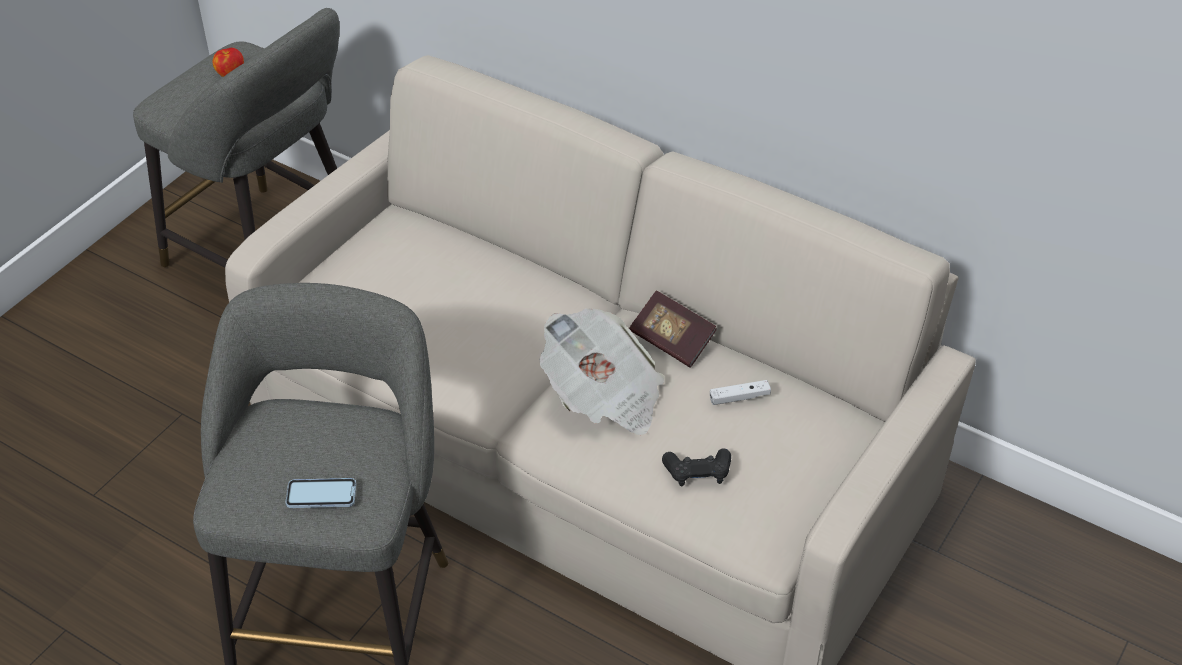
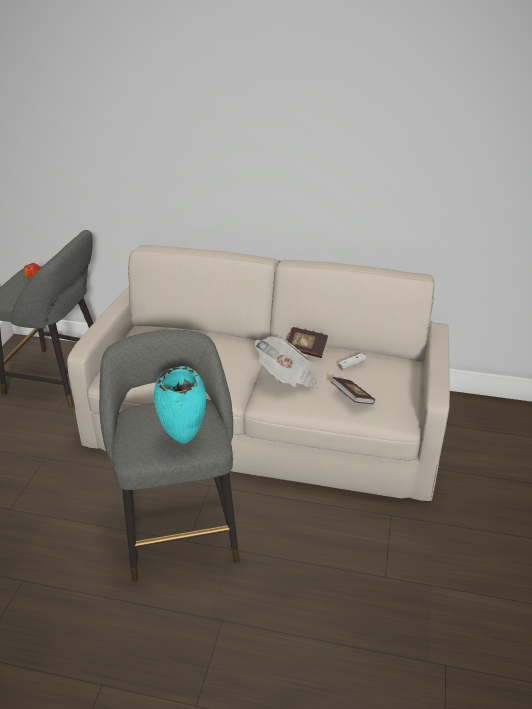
camera: 20 degrees left, 10 degrees down
(321, 495) = (184, 440): phone -> turquoise vase
(697, 473) = (352, 398): black game controller -> book

